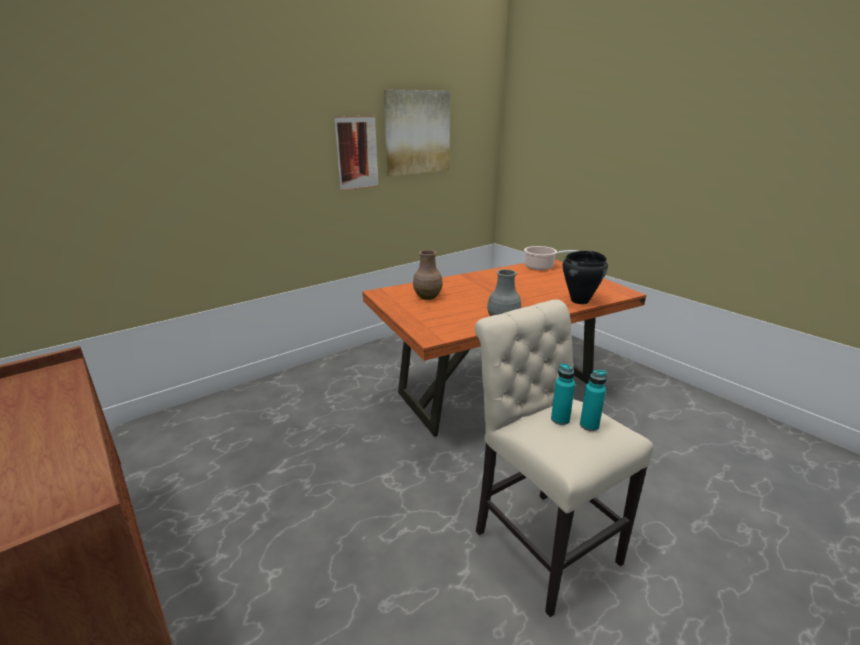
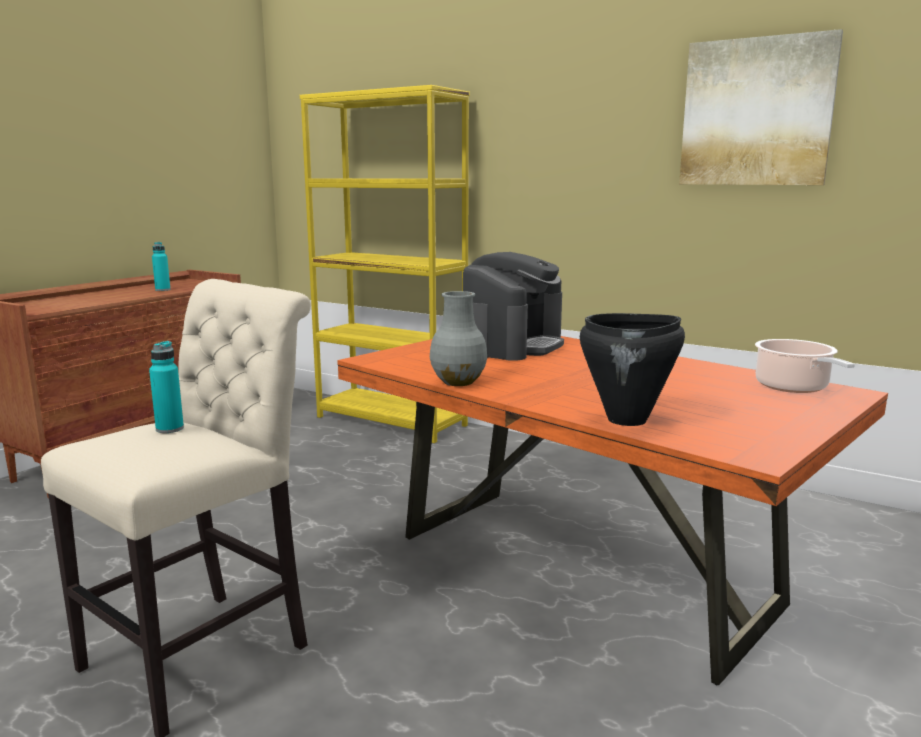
camera: 70 degrees right, 10 degrees down
(222, 407) = (391, 421): none -> yellow bookcase
(357, 153) = (631, 145): picture -> none
(427, 297) = (512, 346): brown vase -> coffee machine
(589, 425) = (153, 443): turquoise bottle -> turquoise bottle (163, 290)

